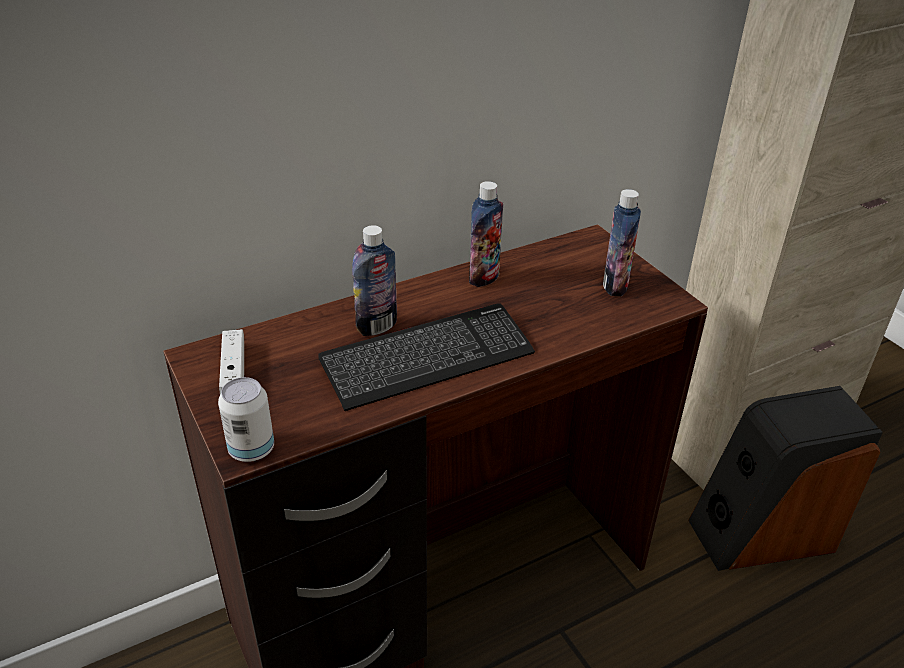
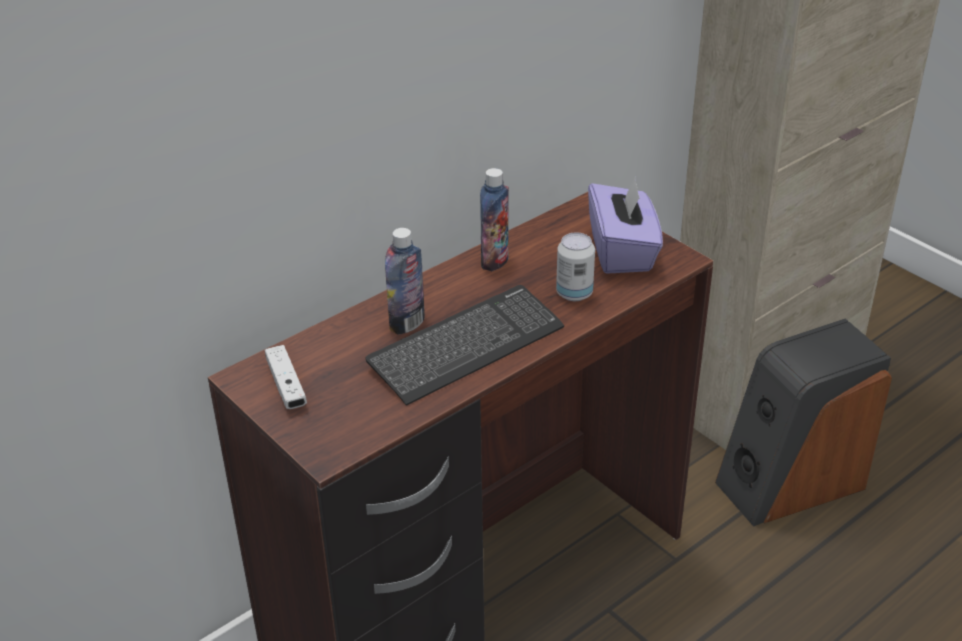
camera: 10 degrees left, 0 degrees up
(251, 449) = (334, 452): can -> can (574, 293)
(615, 285) = (622, 251): bottle -> purple tissue box

